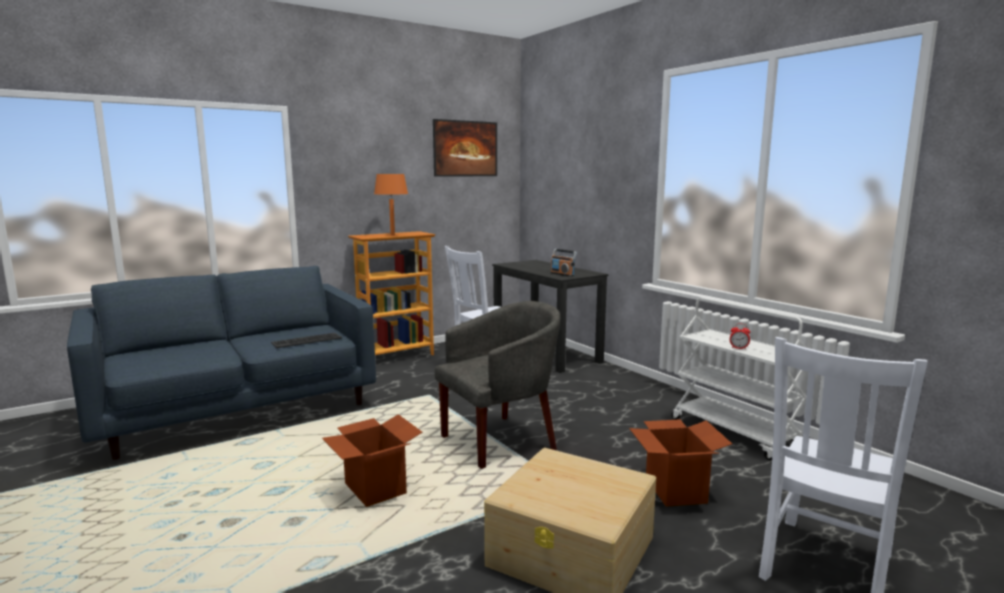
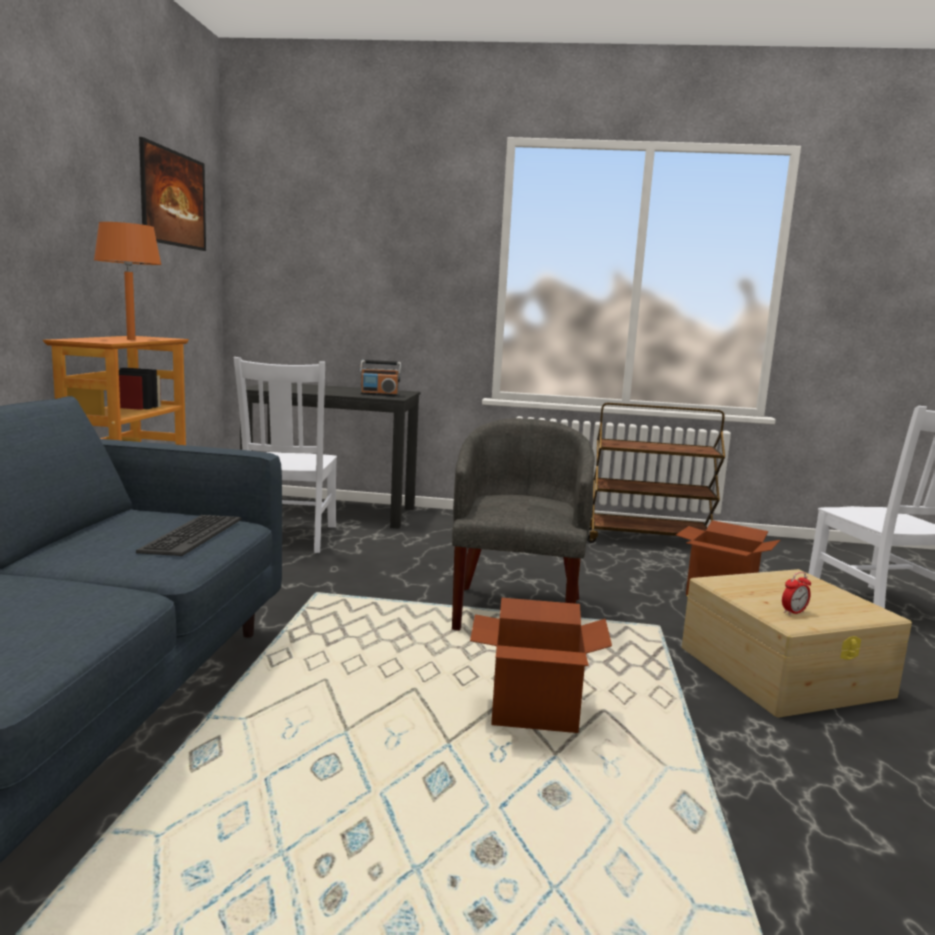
camera: 50 degrees left, 0 degrees up
(734, 433) = (648, 540): white cart -> brown cart
(738, 348) = (667, 449): alarm clock -> alarm clock (793, 612)

